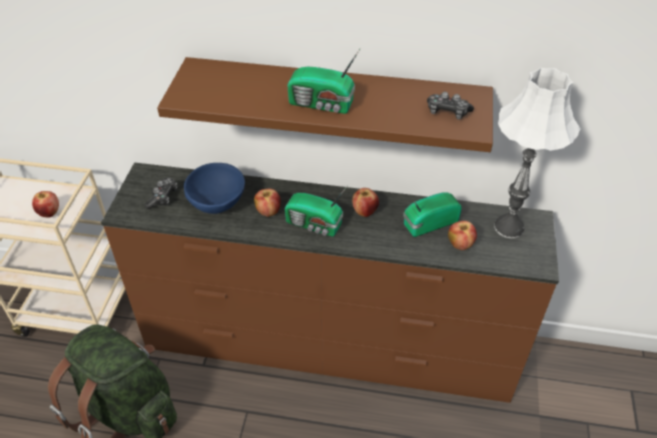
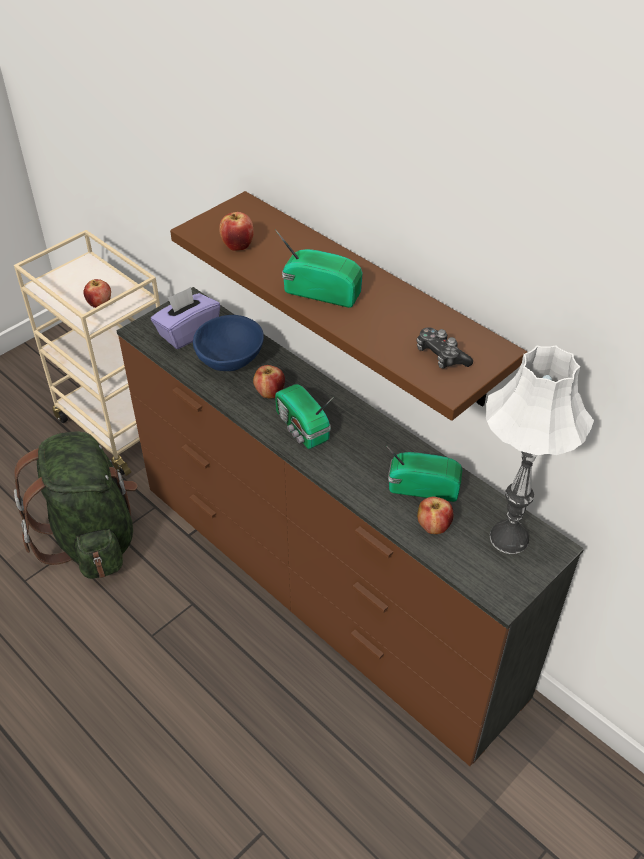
camera: 35 degrees right, 0 degrees up
(163, 197) = (187, 332): game controller -> purple tissue box
(322, 104) = (320, 291): radio -> radio turned 150 degrees clockwise
(364, 211) = (365, 440): apple -> apple (238, 246)

